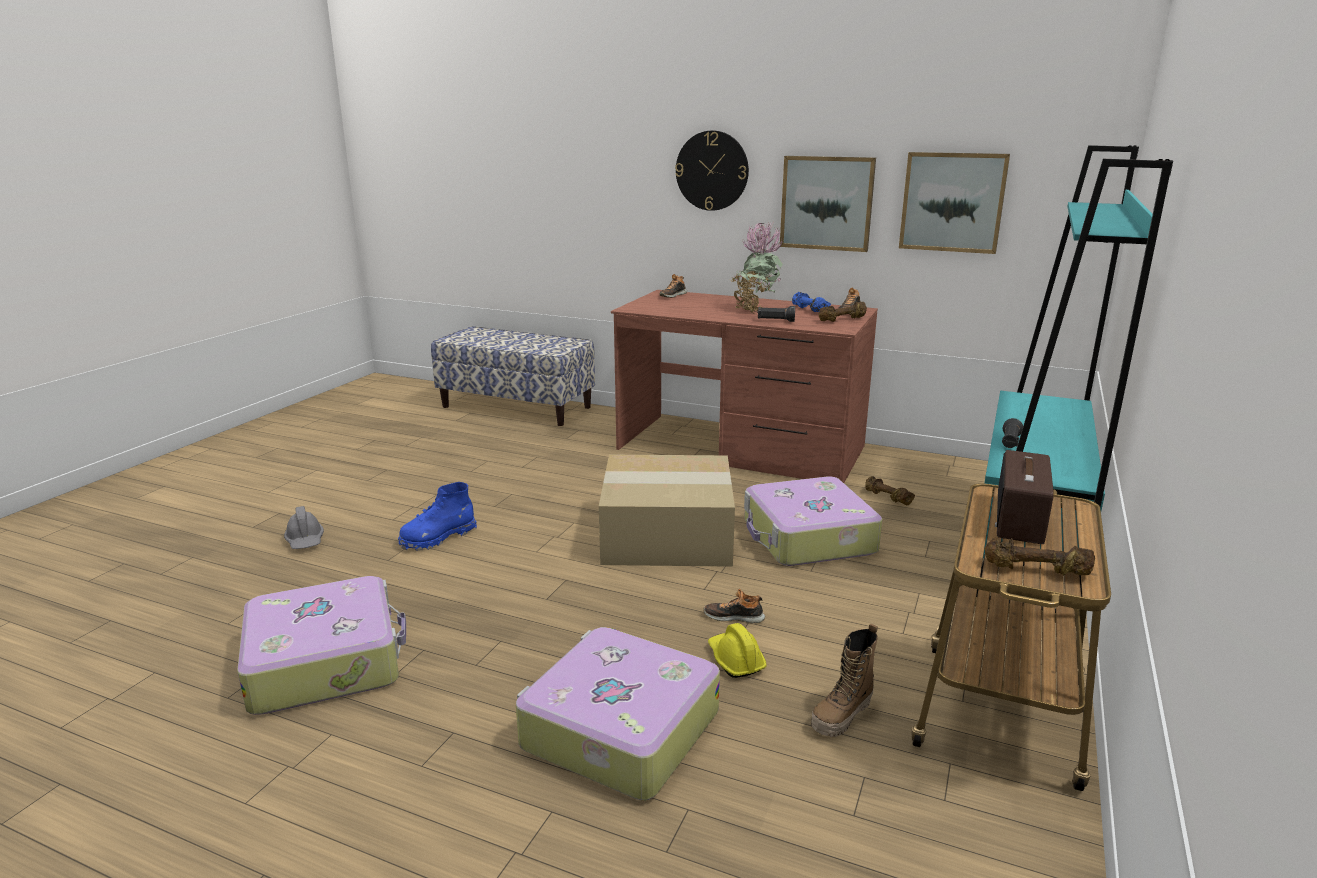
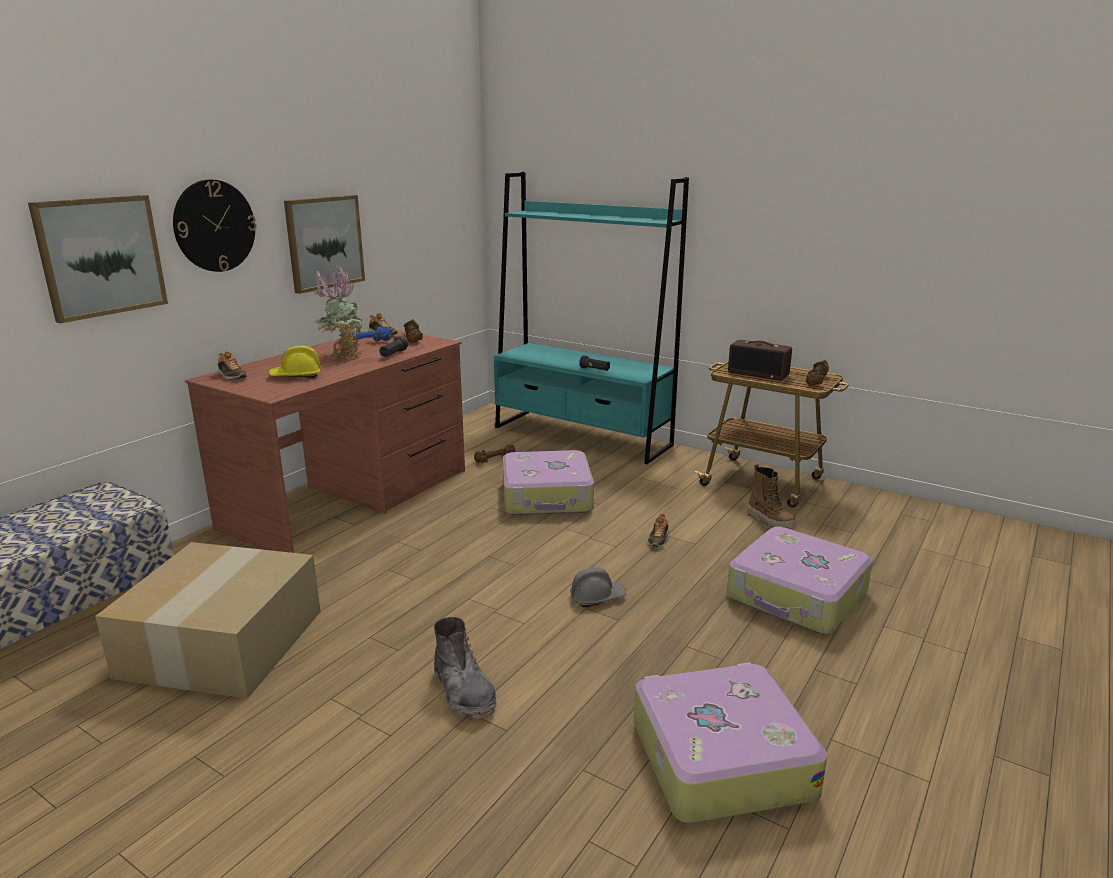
camera: 80 degrees left, 0 degrees up
(305, 540) = (416, 821): grey hard hat -> grey hard hat (597, 597)
(438, 538) = (464, 691): blue boot -> grey boot
(669, 533) = (516, 551): cardboard box -> cardboard box (221, 641)
(735, 660) = (714, 546): yellow hard hat -> yellow hard hat (296, 376)
(952, 202) = (405, 226): picture -> picture (101, 256)

